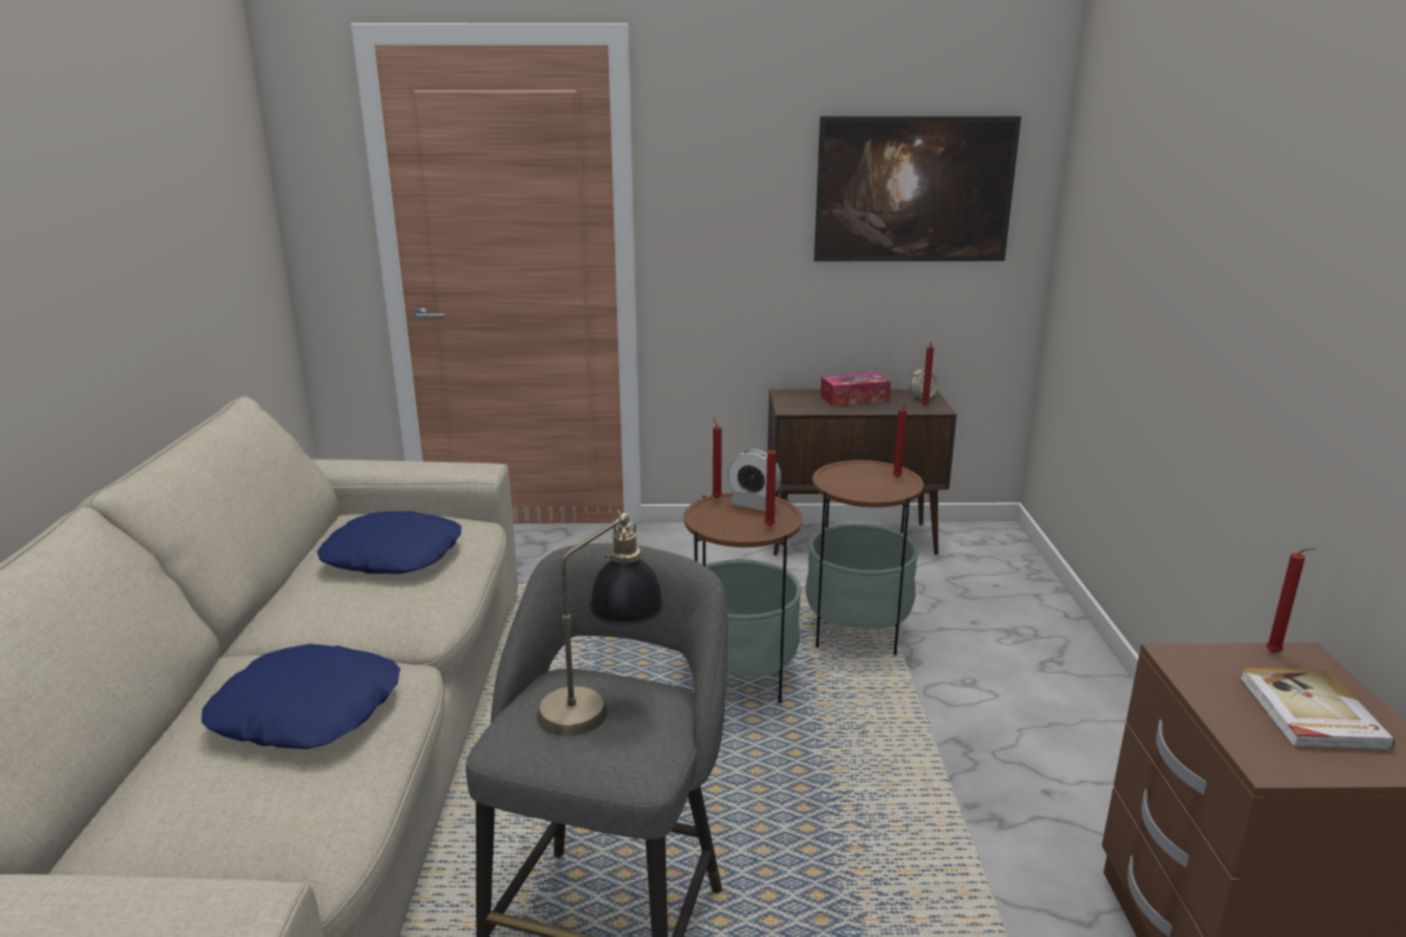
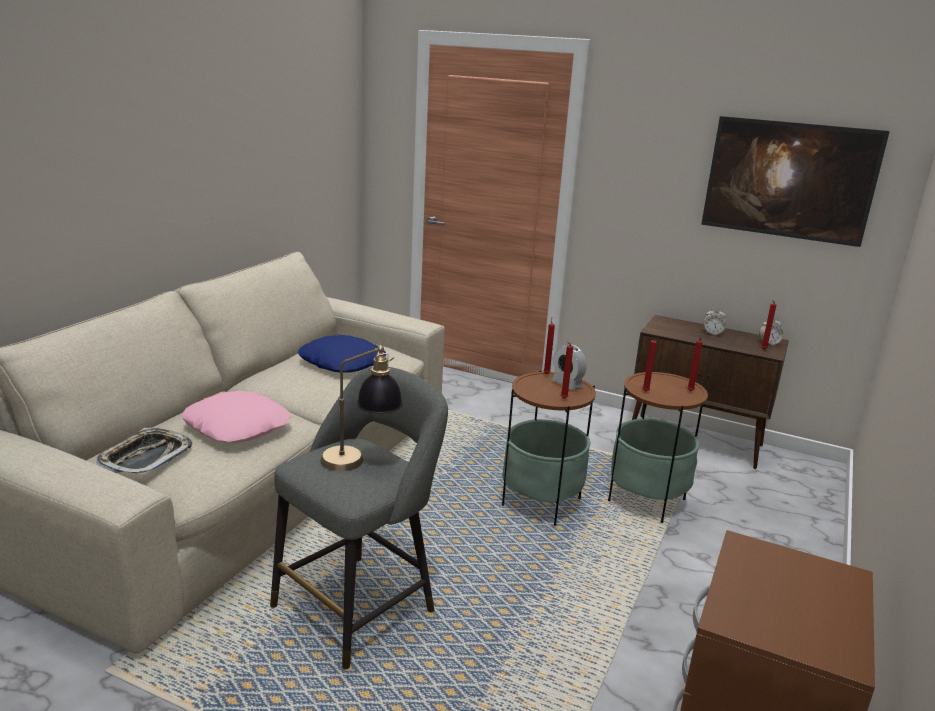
camera: 25 degrees right, 0 degrees up
(182, 824) = (146, 457): none -> tray
(308, 710) = (238, 426): blue pillow -> pink pillow
(854, 398) = (712, 333): tissue box -> alarm clock
(1275, 654) = (824, 567): red candle -> red candle (646, 392)
(1309, 713) = (800, 605): book -> none

